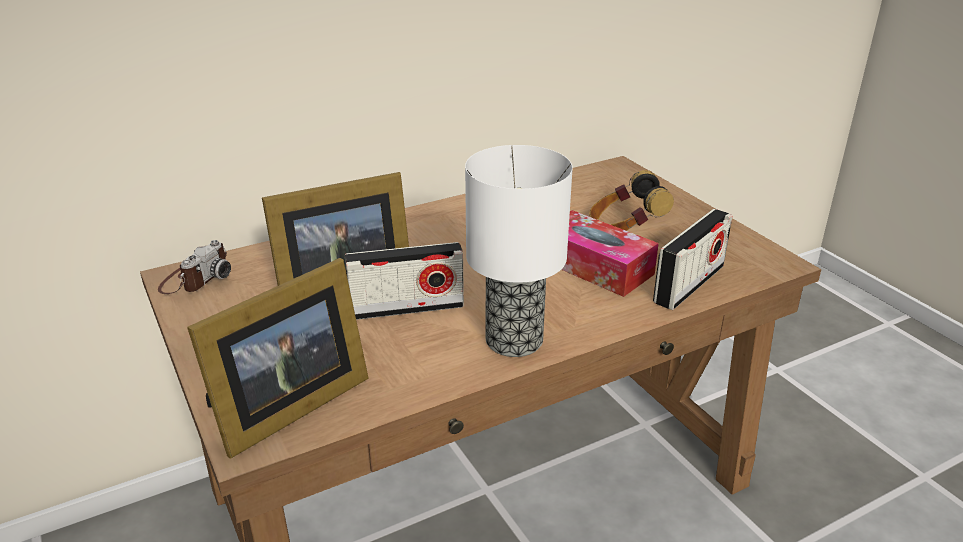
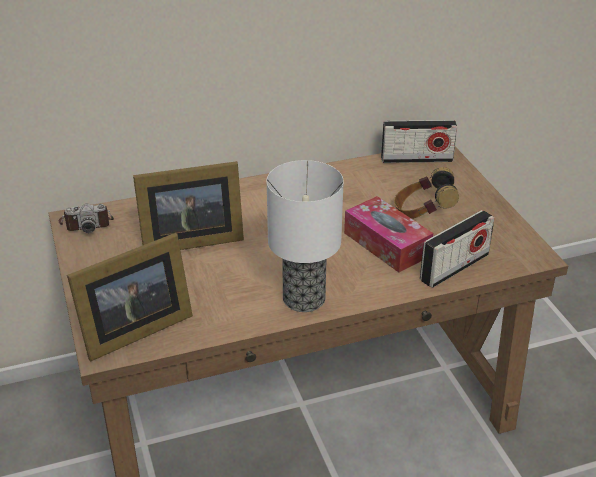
camera: 10 degrees right, 5 degrees up
(195, 279) = (86, 223): camera -> camera turned 45 degrees clockwise
(407, 308) = (233, 264): radio -> radio (416, 159)

